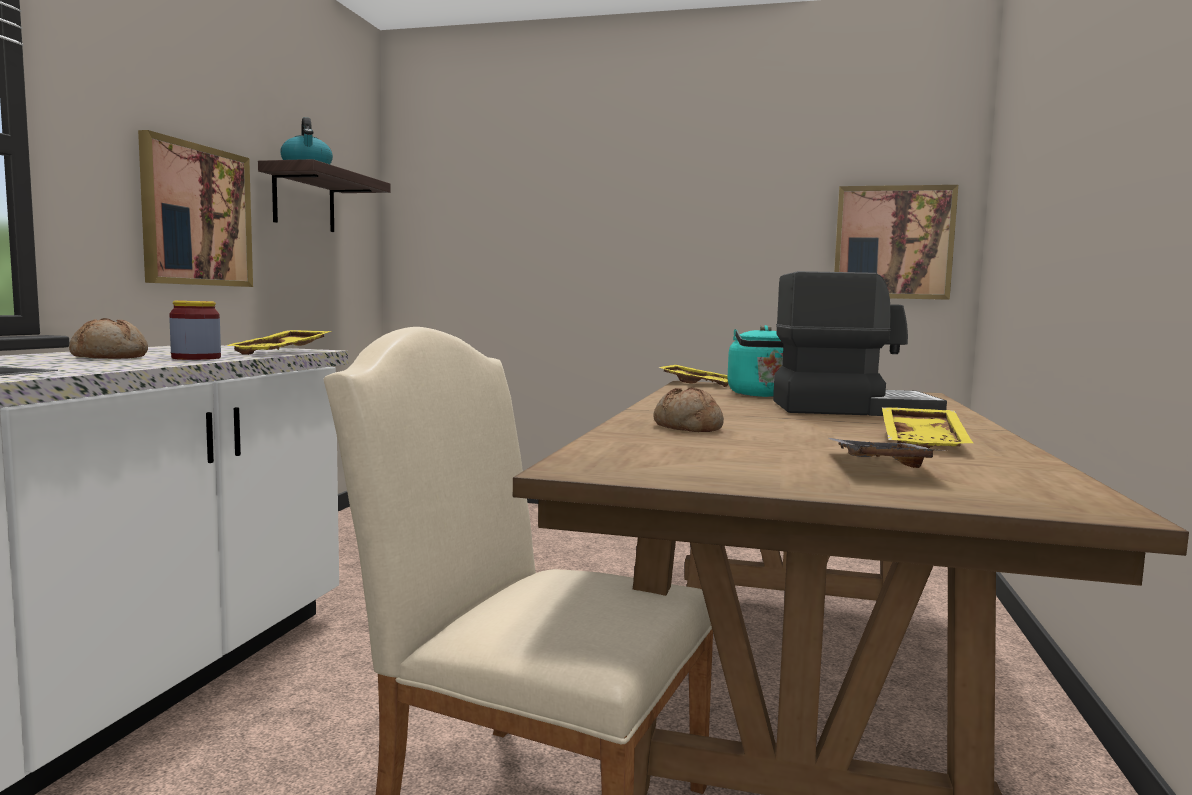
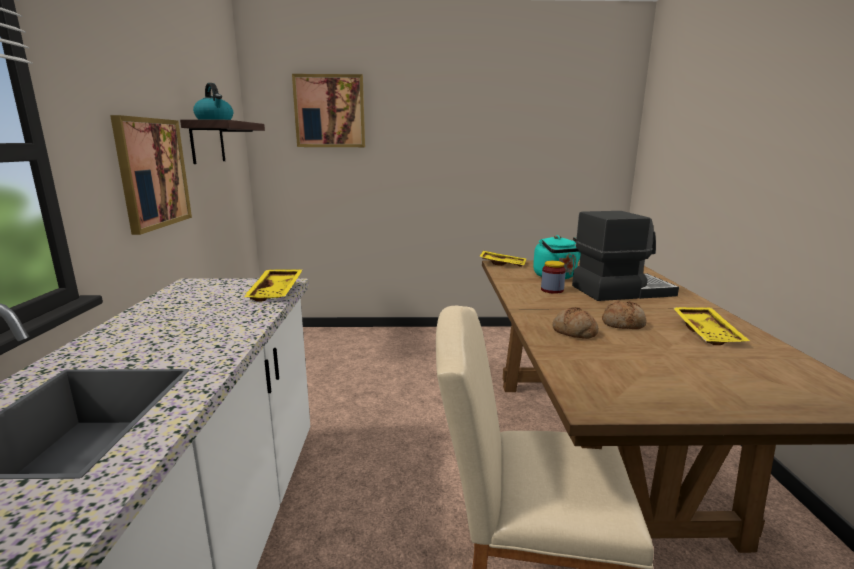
camera: 15 degrees left, 10 degrees up
(110, 357) = (174, 325): bread -> bread (623, 324)
(196, 358) = (240, 317): jar -> jar (552, 290)
(877, 466) = (724, 369): grey tray -> none
(893, 243) = (587, 160): picture -> picture (329, 111)

